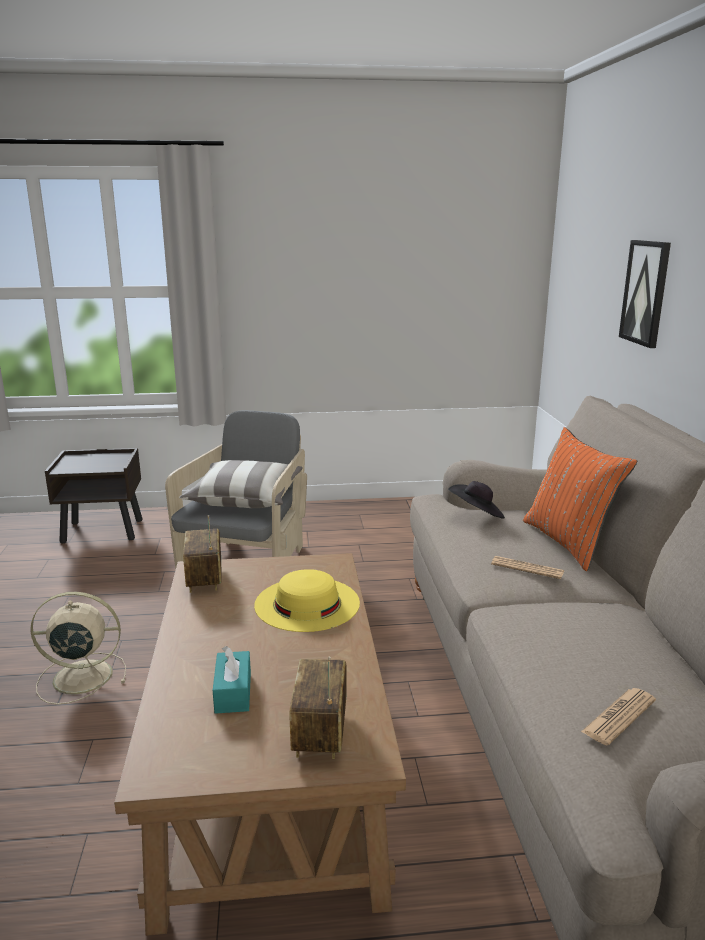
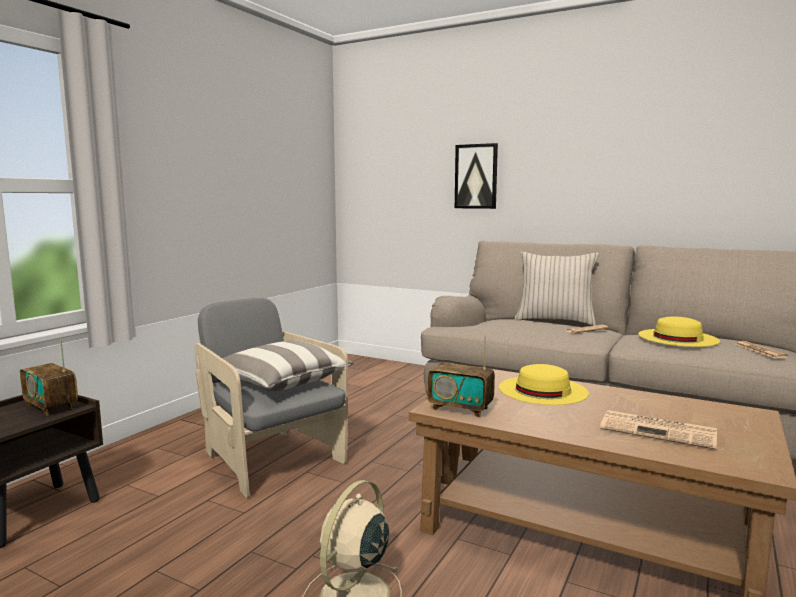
camera: 55 degrees left, 10 degrees down
(233, 692) = (659, 430): turquoise tissue box -> newspaper
(320, 733) = (724, 418): radio -> radio (51, 406)
(476, 515) = (498, 322): black hat -> none
(569, 542) = (554, 321): orange pillow -> beige pillow
(582, 635) = (677, 337): none -> yellow hat

